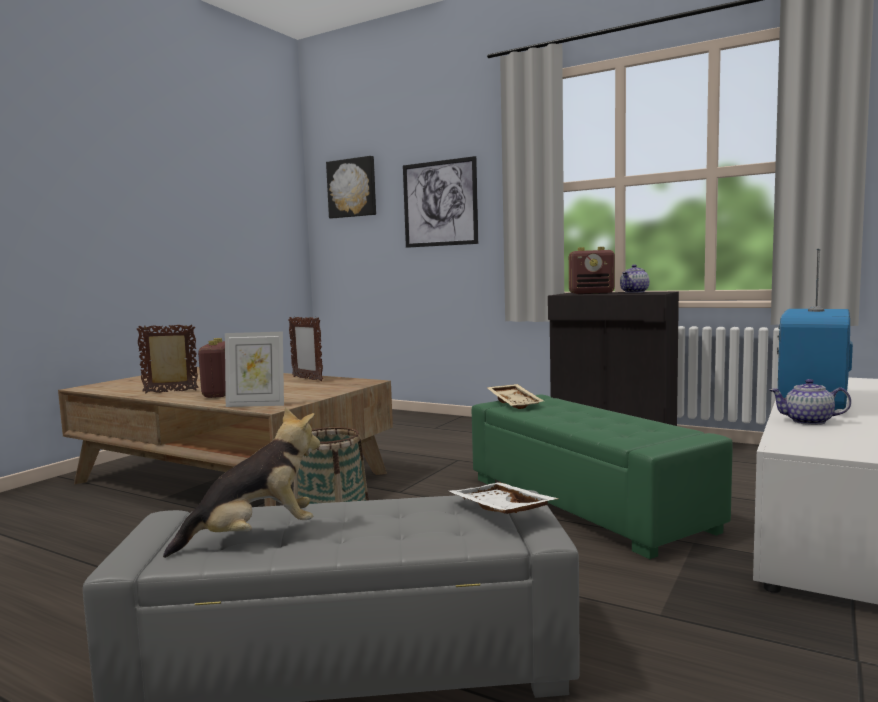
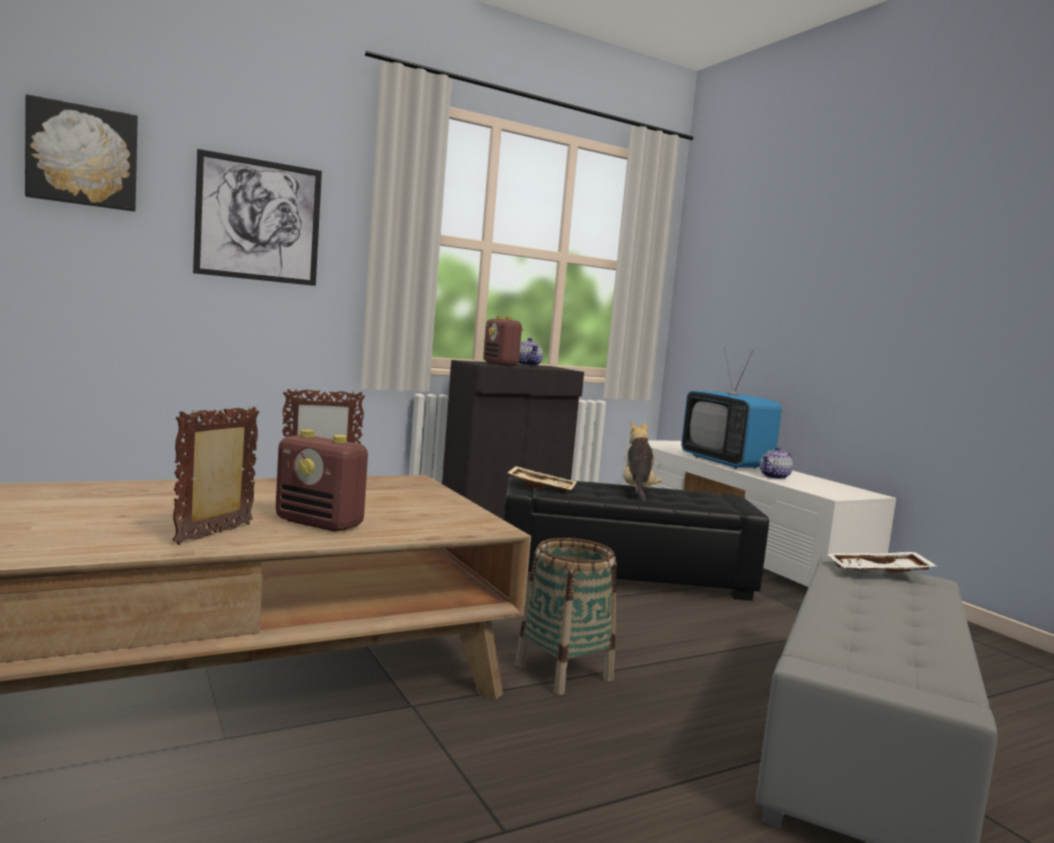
camera: 60 degrees left, 0 degrees up
(255, 537) = (903, 643): plush toy -> plush toy (637, 491)
(256, 405) = (457, 528): picture frame -> none
(586, 503) = (623, 574): green ottoman -> black ottoman
(592, 293) = (500, 364): radio -> radio turned 120 degrees clockwise

